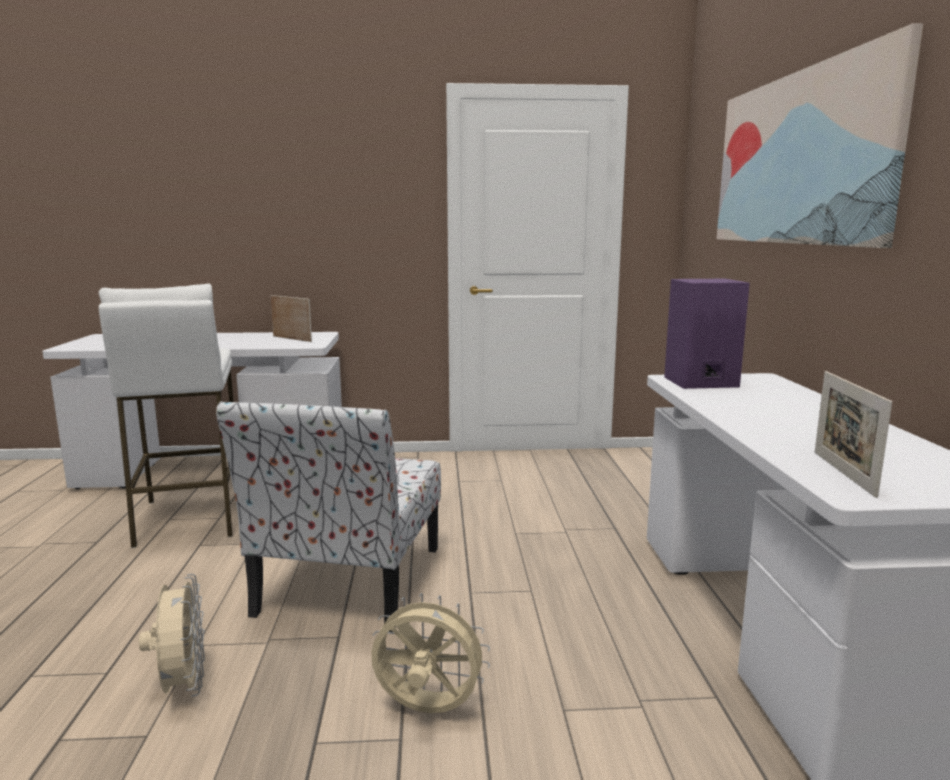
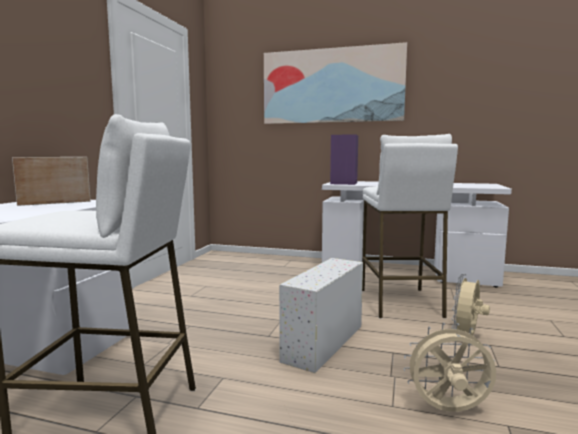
camera: 70 degrees left, 5 degrees down
(349, 583) = (323, 344): chair -> white storage box
(554, 632) = (400, 303): none -> white stool
(843, 473) = (476, 186): picture frame -> none

